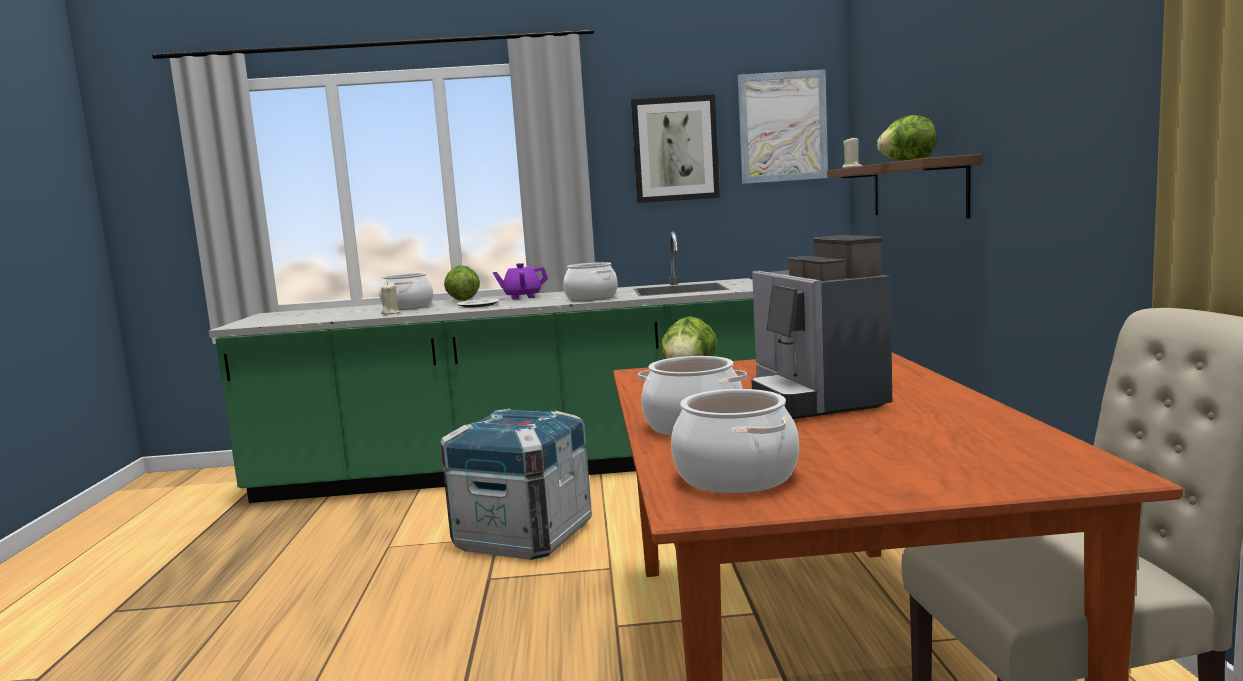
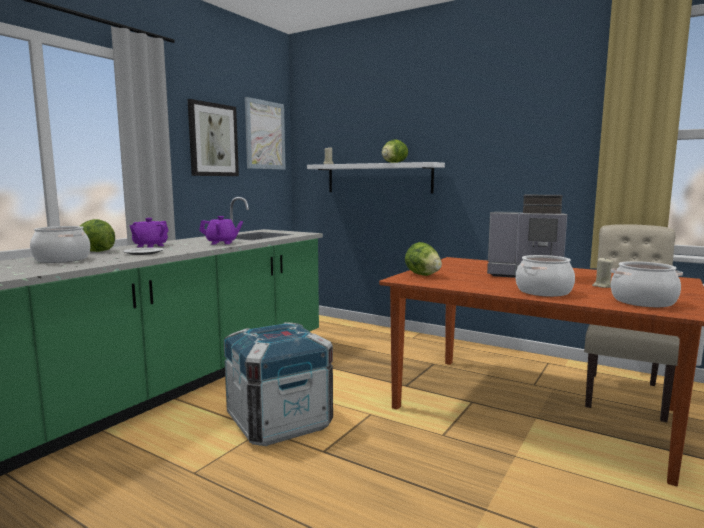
camera: 55 degrees left, 0 degrees up
(390, 313) = (78, 264): beige candle -> beige candle (602, 286)
(591, 298) = (222, 243): cooking pot -> purple teapot
(916, 189) = (378, 178): brown shelf -> white shelf

